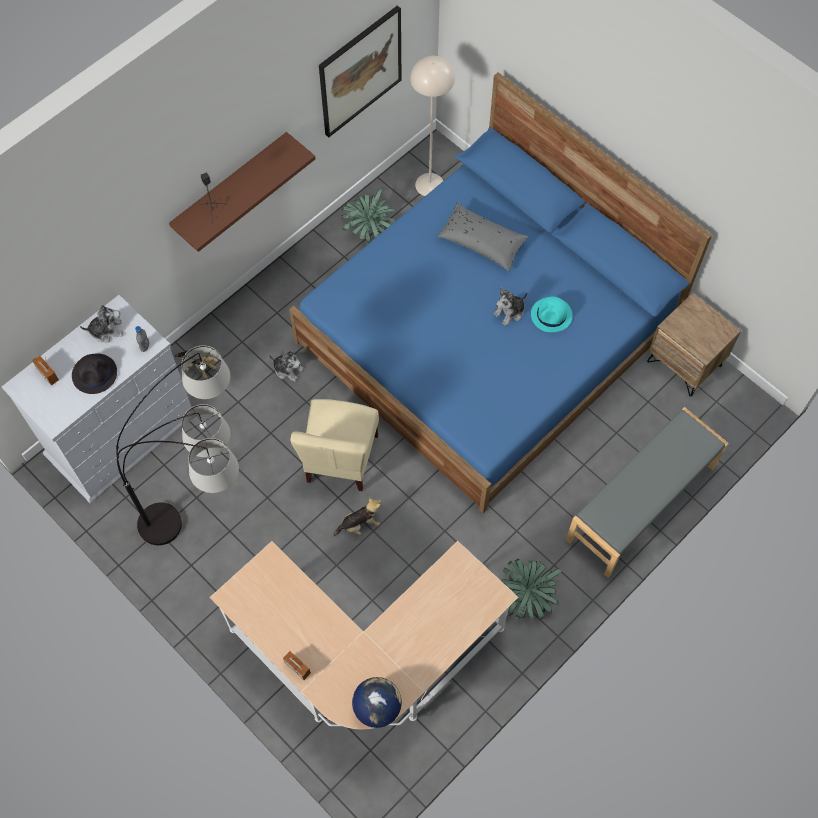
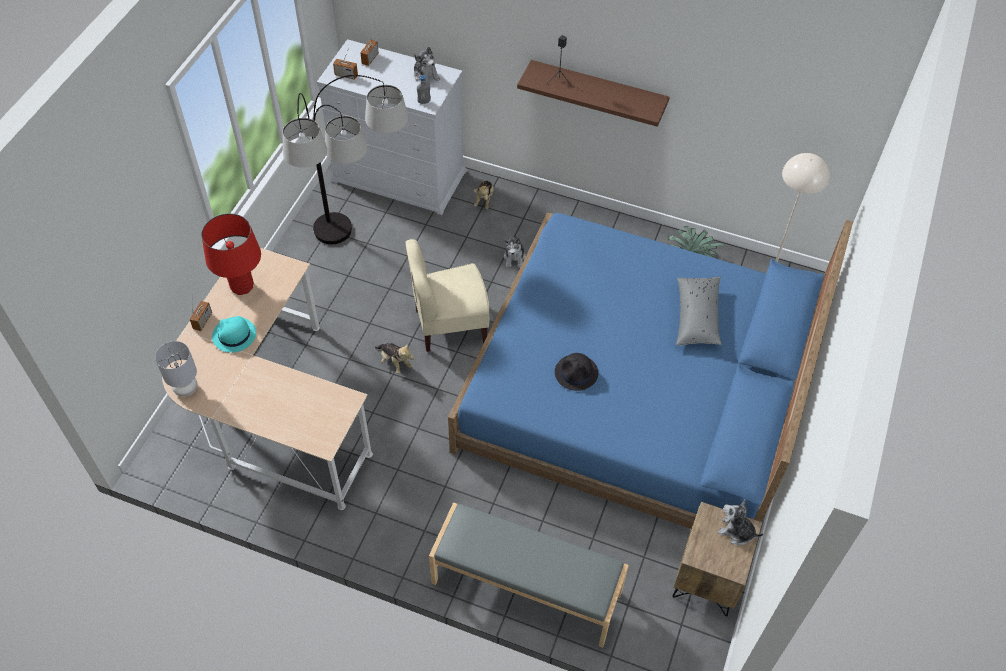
camera: 65 degrees right, 10 degrees down
(60, 406) = (346, 75): none -> radio
(95, 374) = (384, 83): black hat -> black hat (576, 373)
(270, 616) = (242, 286): none -> red table lamp
(360, 71) = (767, 119): picture -> none
(377, 707) = (186, 389): globe -> grey table lamp
(510, 312) = (634, 364): plush toy -> plush toy (736, 532)
(527, 595) = (383, 518): potted plant -> none
(551, 315) = (651, 399): turquoise hat -> turquoise hat (234, 335)

